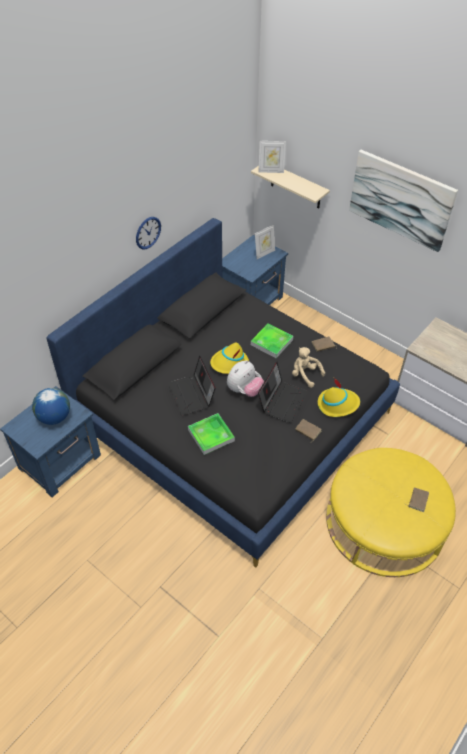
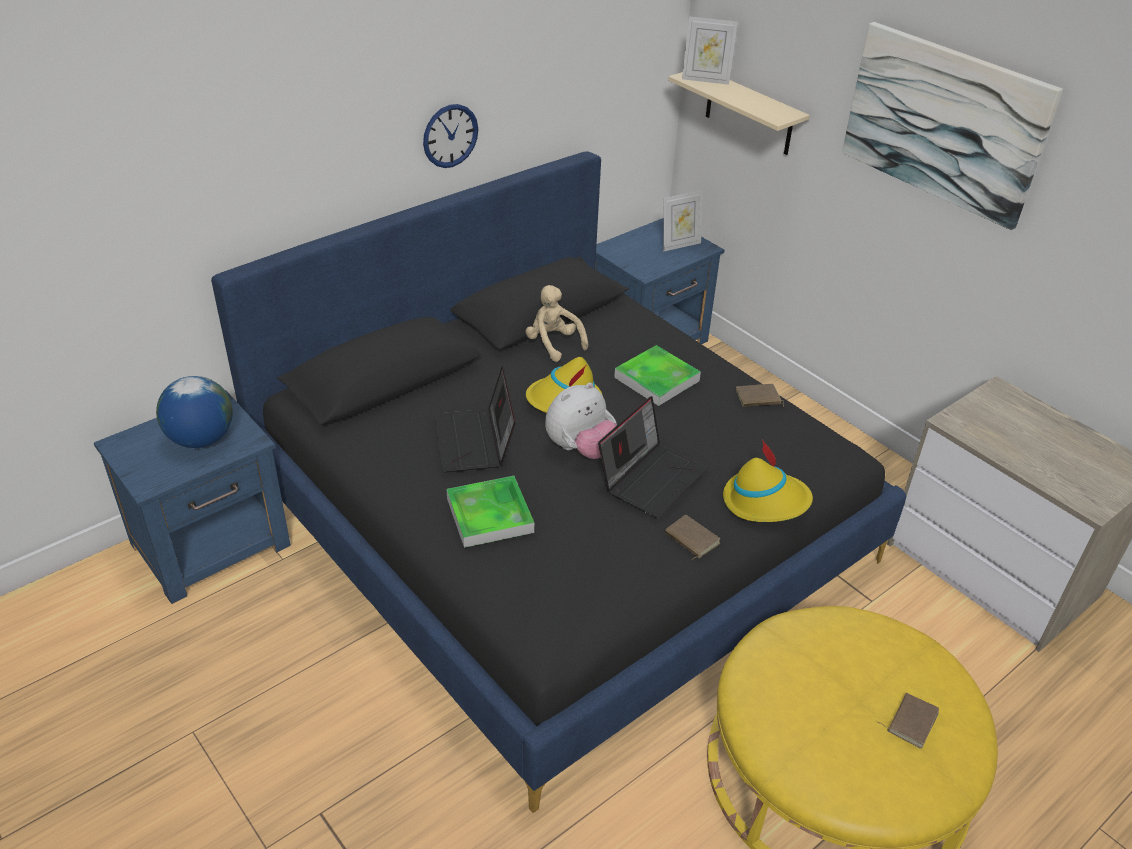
camera: 10 degrees right, 10 degrees down
(305, 374) = (709, 441): beige plush toy -> beige plush toy (553, 344)

